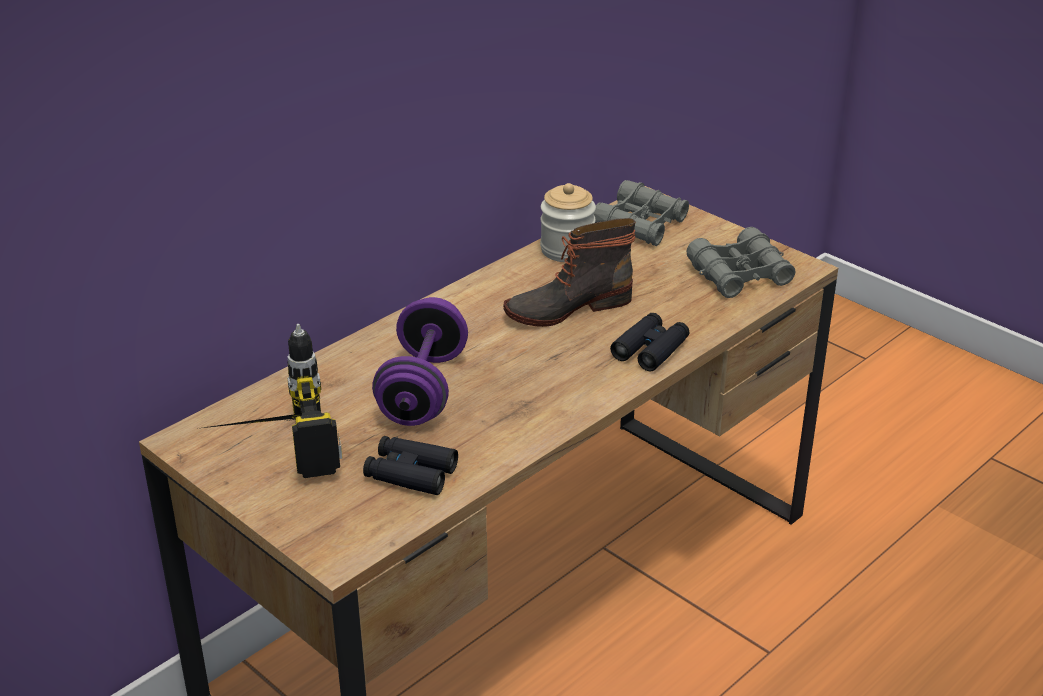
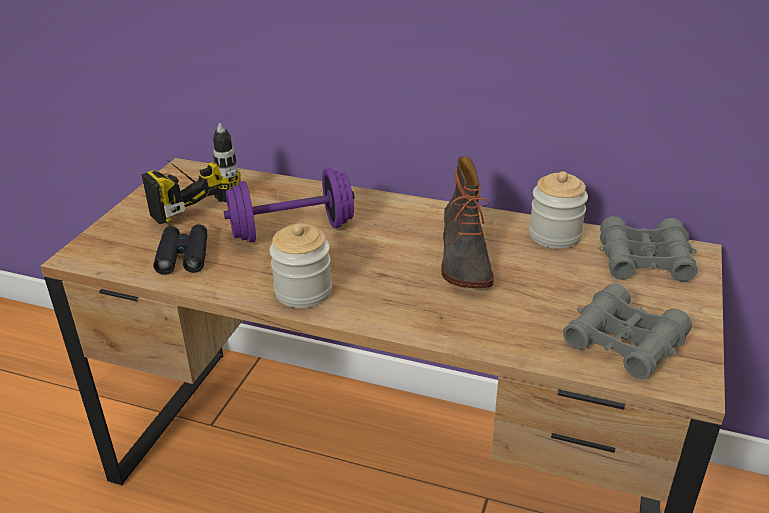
camera: 65 degrees right, 0 degrees up
(548, 408) = (303, 292): none -> jar
(567, 307) = (463, 260): boot -> boot turned 135 degrees counterclockwise
(650, 349) = (435, 321): black binoculars -> none

